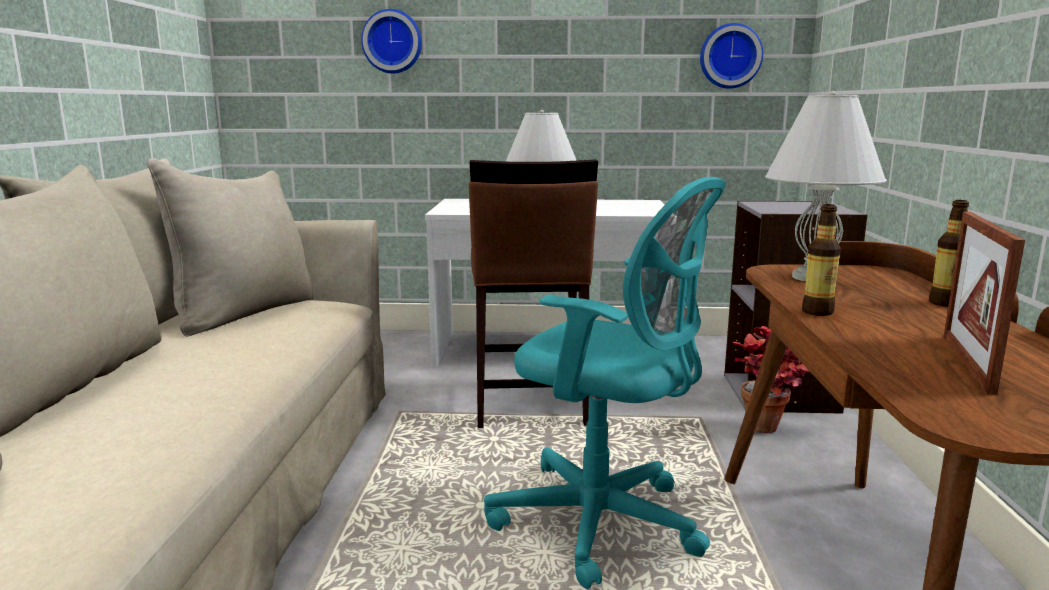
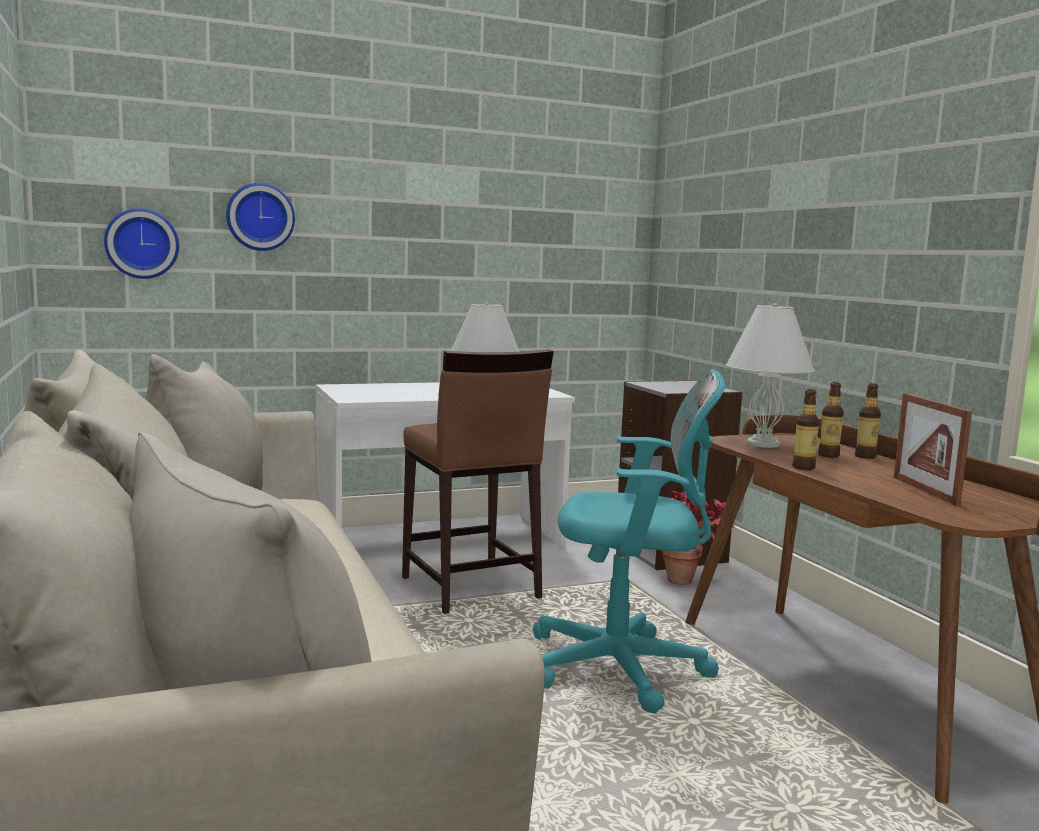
camera: 25 degrees left, 5 degrees down
(730, 56) = (586, 247): wall clock -> wall clock (142, 243)
(886, 298) = (828, 455): none -> bottle

